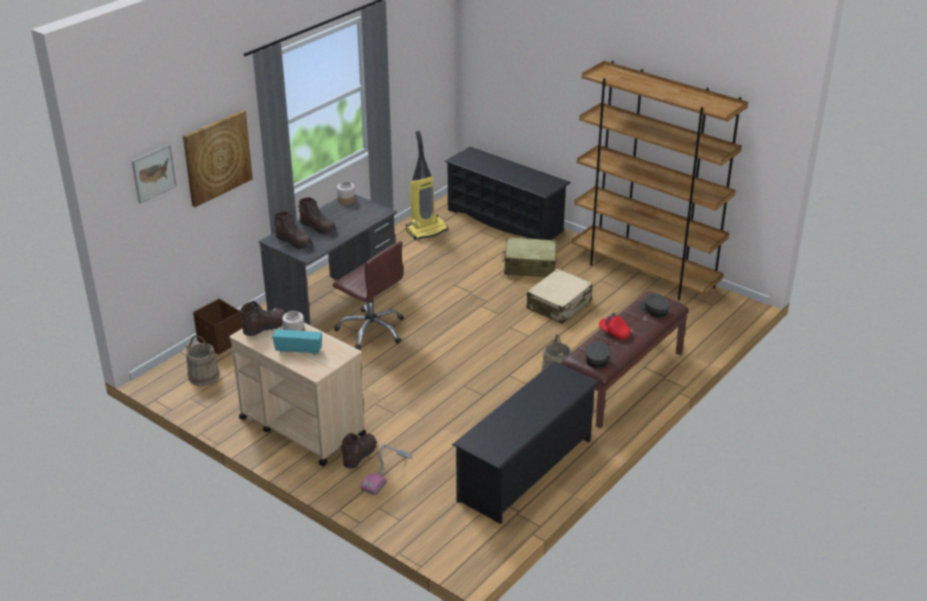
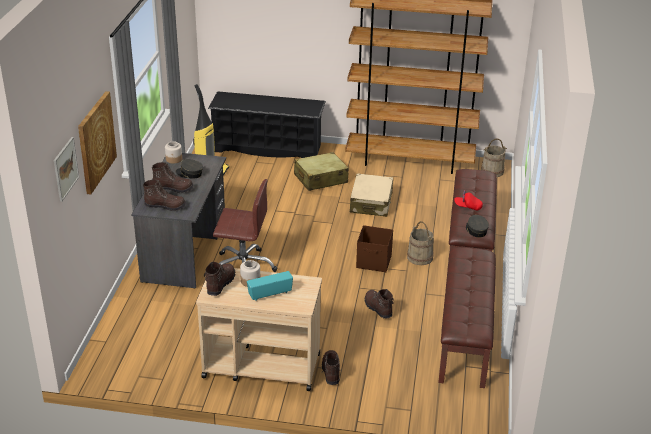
camera: 30 degrees left, 0 degrees up
(203, 376) = (133, 354): beige bucket -> beige bucket (492, 171)
(221, 341) = (119, 318): brown storage box -> brown storage box (374, 262)
(387, 473) = (366, 377): vacuum cleaner -> none
(462, 412) = (377, 308): none -> brown boot
(526, 470) = (465, 336): black shoe rack -> brown bench
(653, 310) = (478, 182): grey cap -> grey cap (189, 173)

